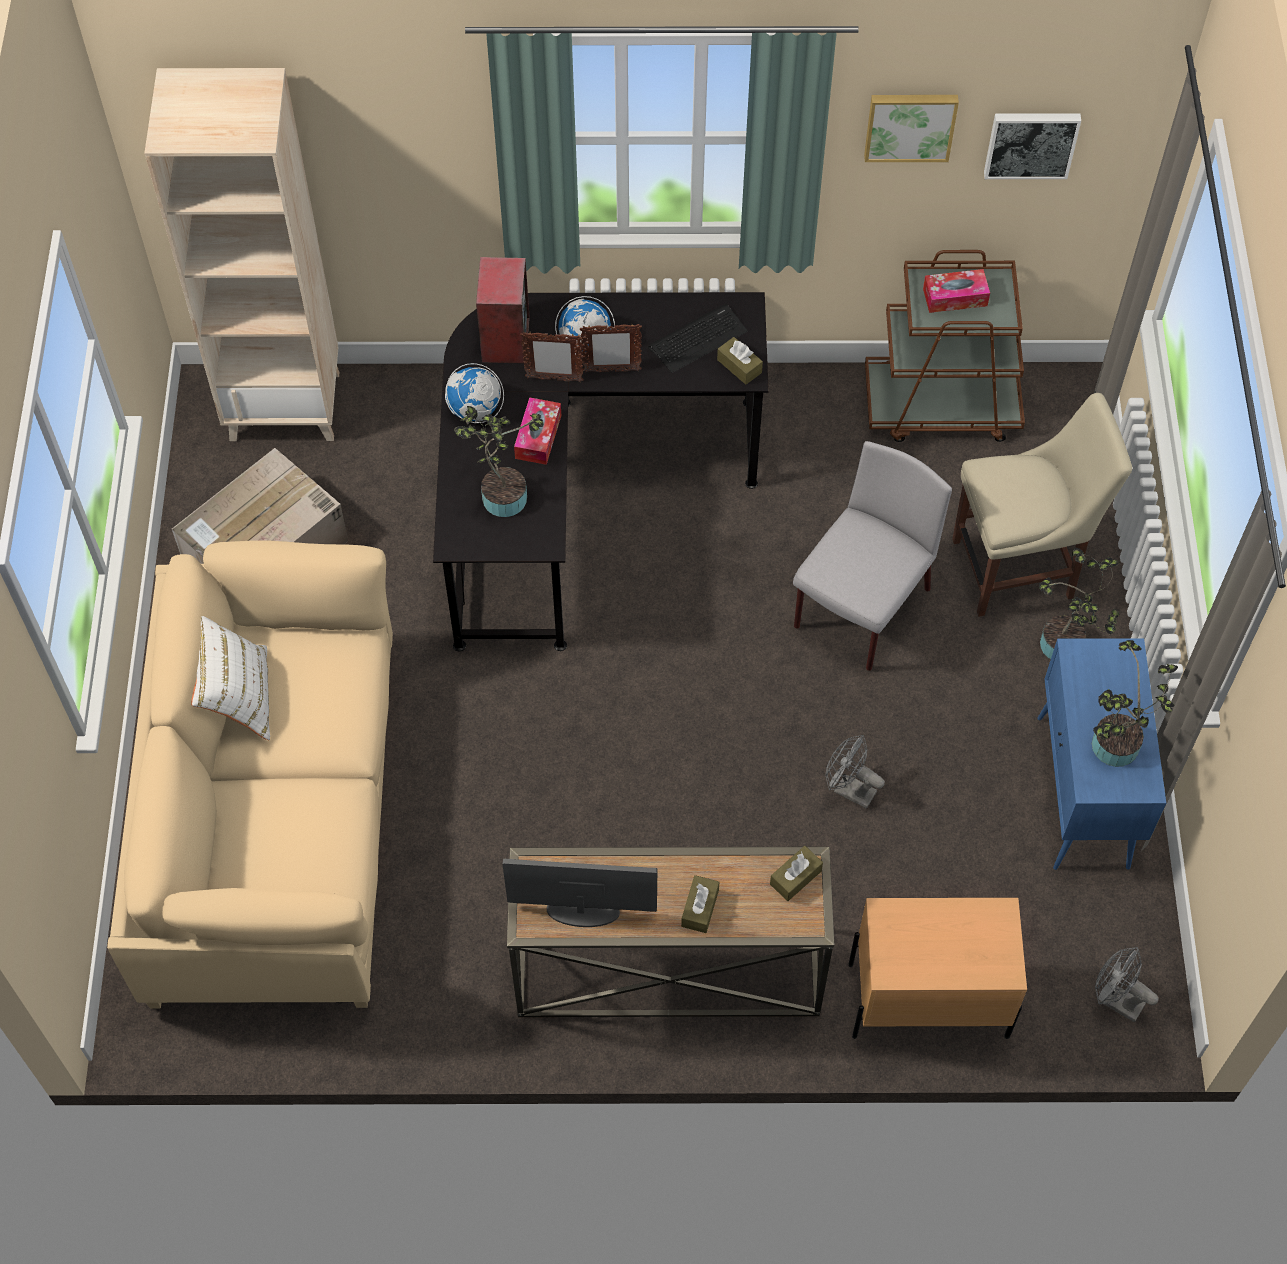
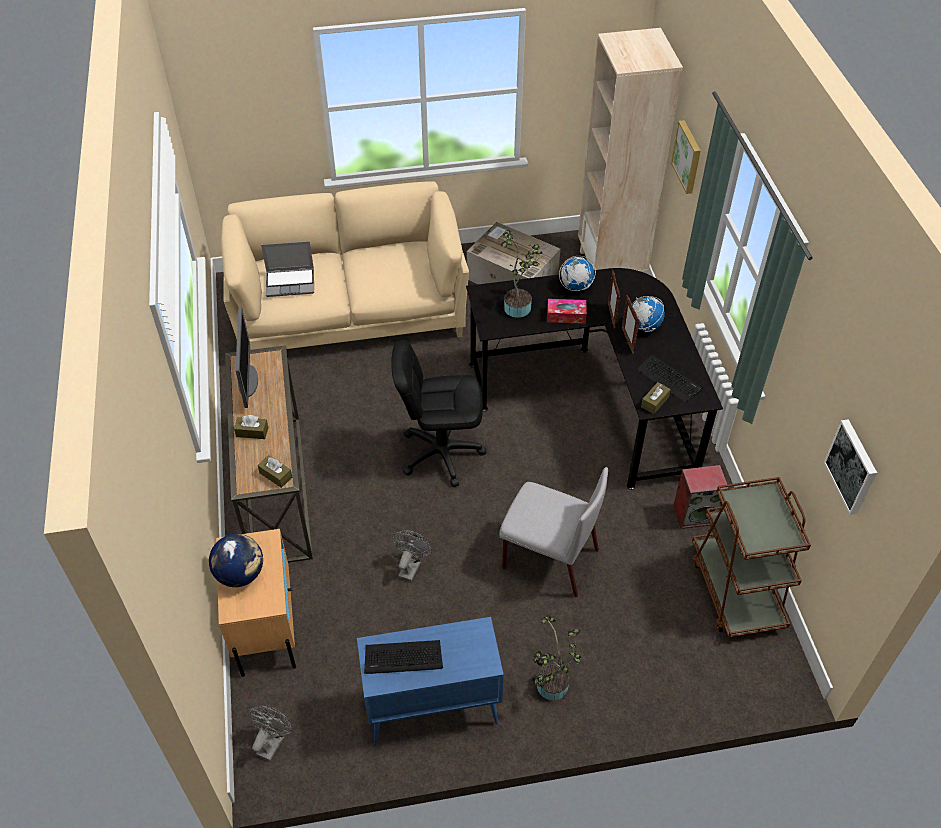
camera: 80 degrees right, 10 degrees down
(238, 696) = (384, 248): white pillow -> none
(291, 858) = (291, 283): none -> laptop
(505, 339) = (633, 291): speaker -> speaker (695, 514)
(640, 719) = (441, 453): none -> black office chair
(910, 125) = (819, 379): picture -> picture (688, 156)
(944, 956) = (240, 574): none -> globe
(955, 297) = (763, 514): tissue box -> none
(1019, 568) = (610, 652): beige chair -> none
(1111, 750) = (403, 658): potted plant -> keyboard

